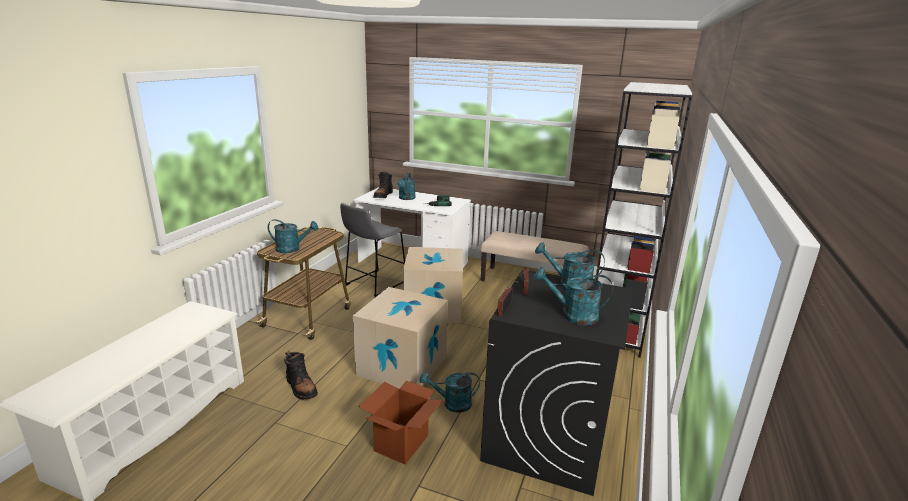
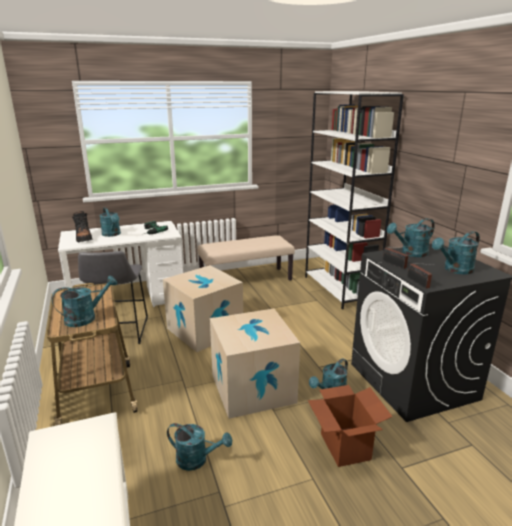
camera: 40 degrees left, 0 degrees up
(301, 387) = (197, 460): black boot -> turquoise watering can

